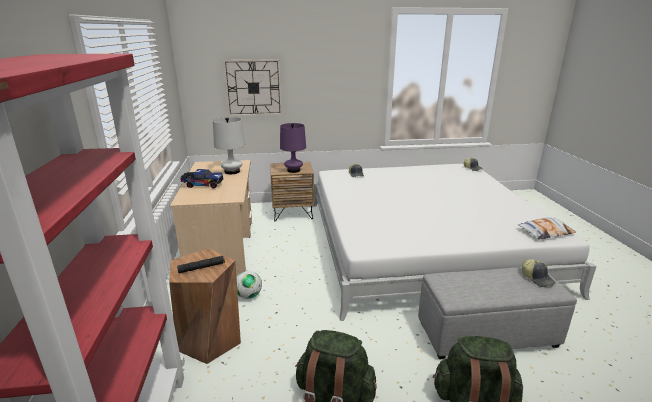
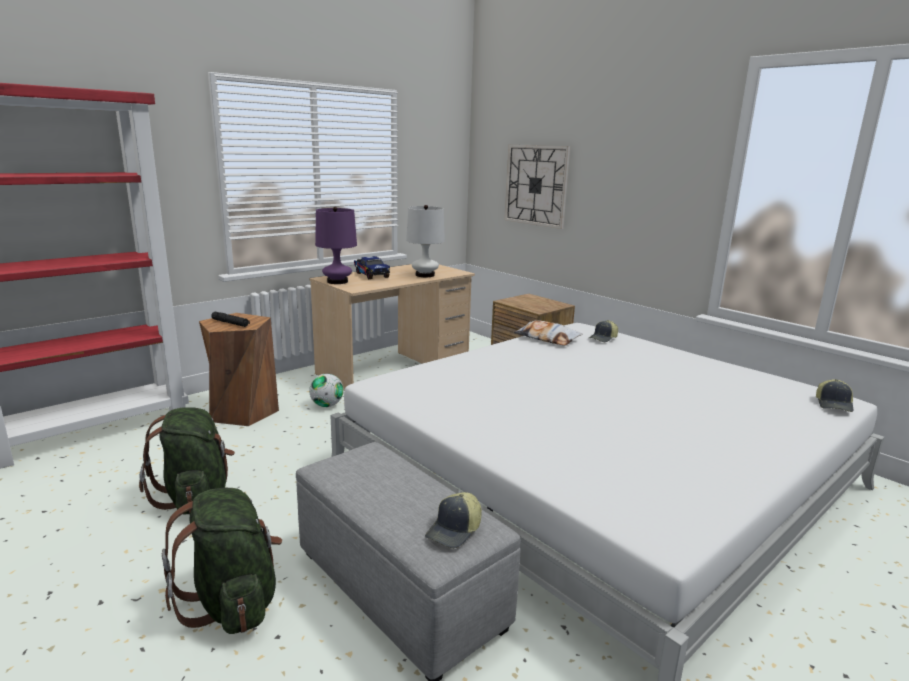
camera: 55 degrees right, 5 degrees down
(293, 170) = (527, 305): purple table lamp -> purple table lamp (337, 281)
(545, 232) = (645, 513): pillow -> pillow (547, 338)

